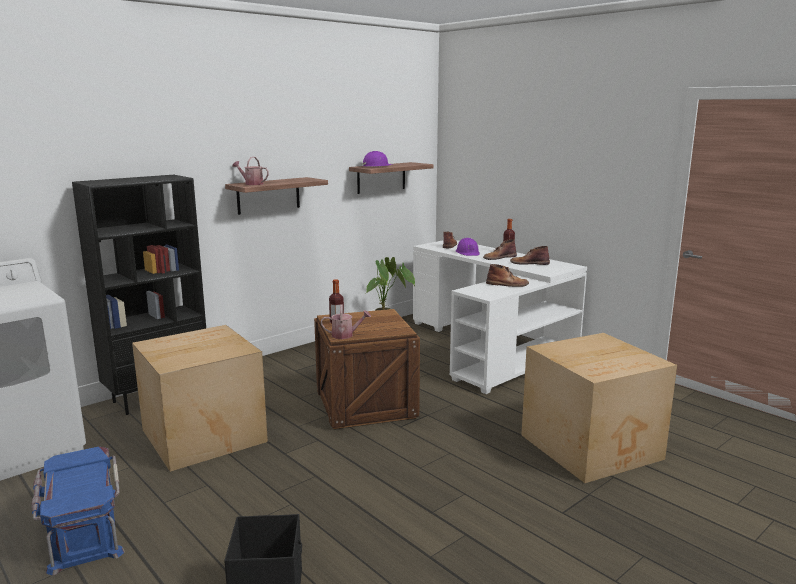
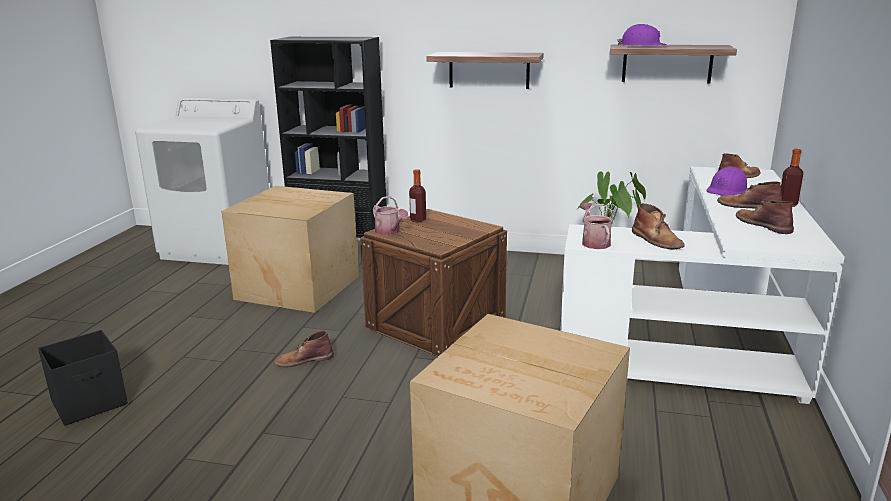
camera: 55 degrees right, 5 degrees up
(83, 529) = (138, 307): blue storage box -> none
(251, 184) = (453, 53): watering can -> watering can (594, 242)
(343, 467) = (303, 360): none -> brown boot

